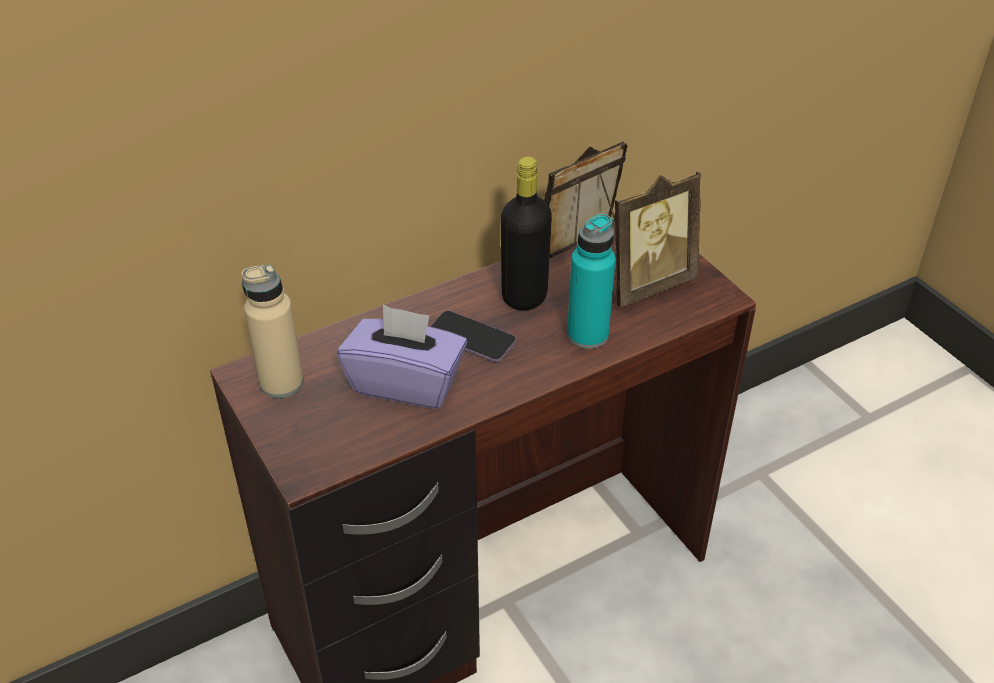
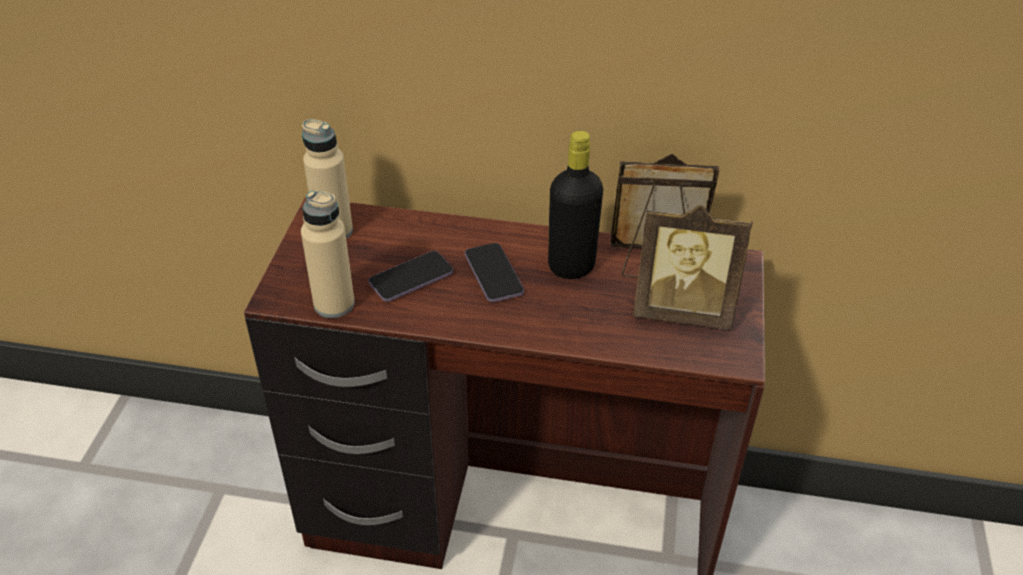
camera: 40 degrees right, 0 degrees up
(366, 444) = (334, 304): none -> beige bottle
(406, 382) = (411, 278): purple tissue box -> phone
(587, 335) = (584, 322): turquoise bottle -> none

